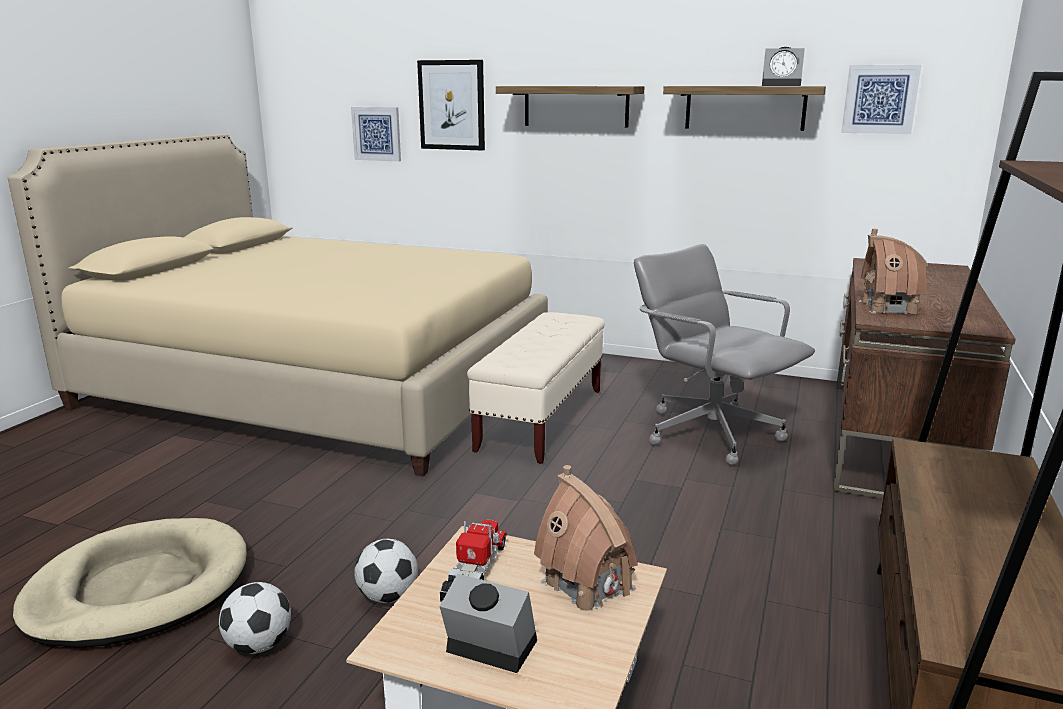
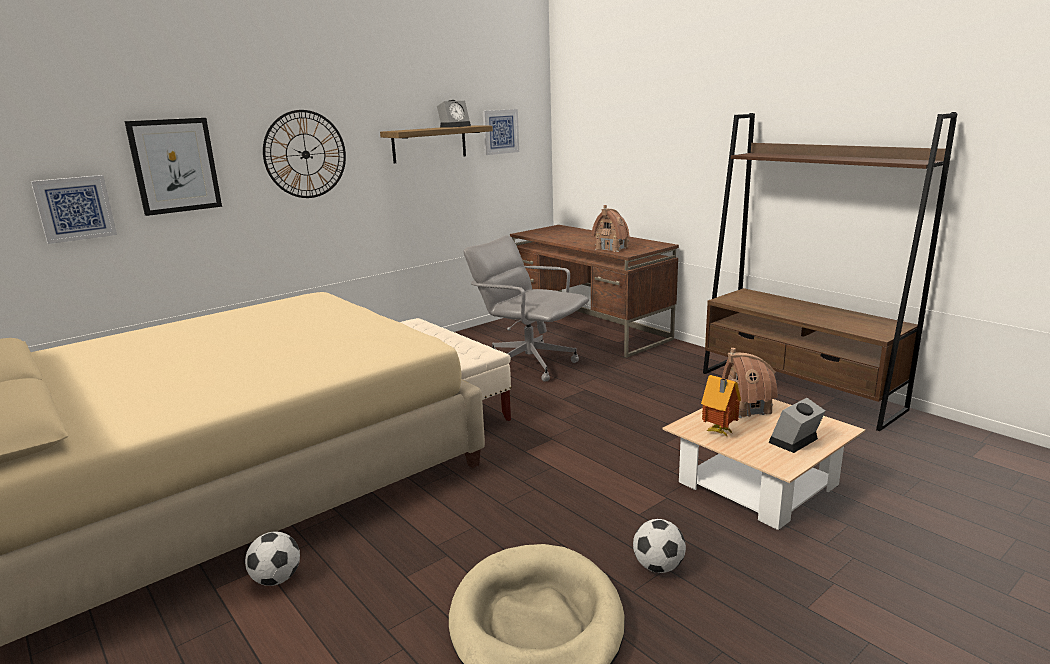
camera: 60 degrees left, 0 degrees up
(388, 596) = (633, 507): football -> football (276, 579)
(475, 571) = (718, 432): toy truck -> toy house
(576, 106) = (305, 154): shelf -> wall clock
(711, 433) = (529, 364): grey office chair -> grey office chair turned 45 degrees clockwise

